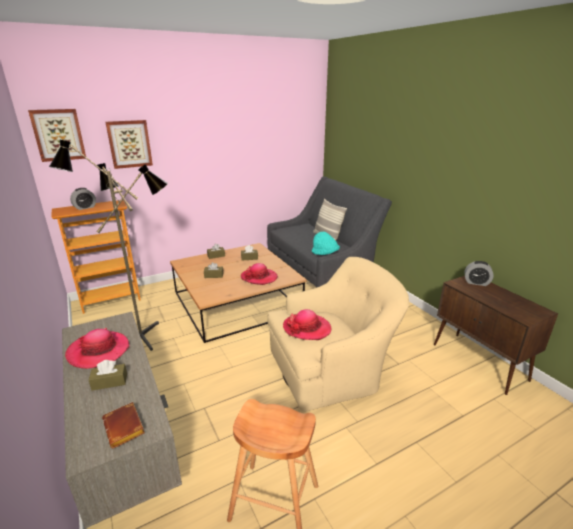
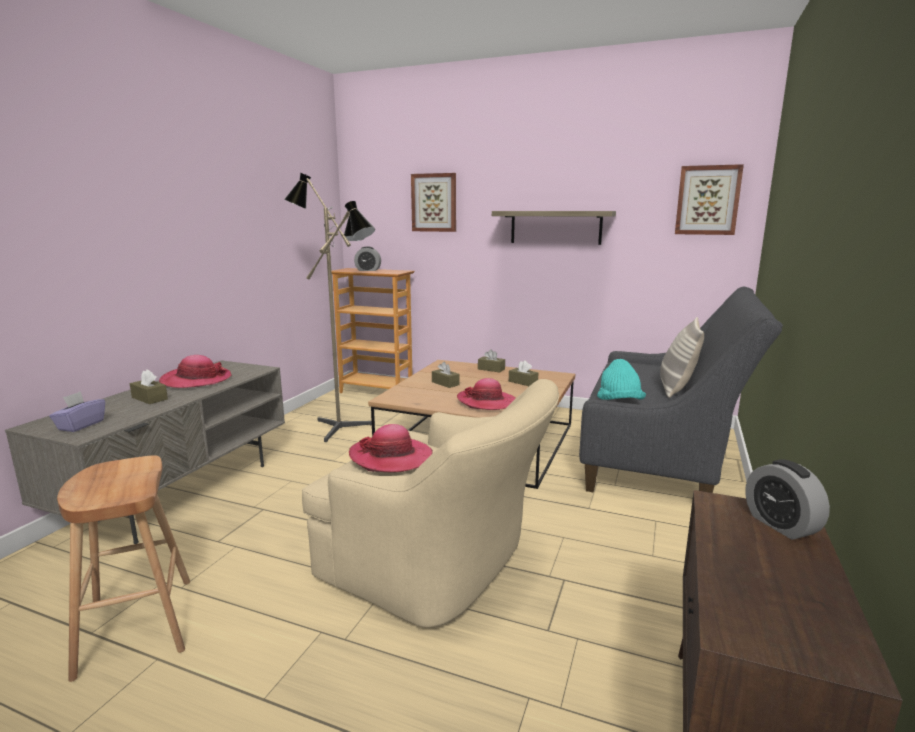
camera: 50 degrees right, 10 degrees down
(58, 135) = (367, 188): picture -> picture (707, 200)
(125, 428) = (80, 425): brown book -> purple tissue box
(223, 154) = (555, 227): none -> shelf

